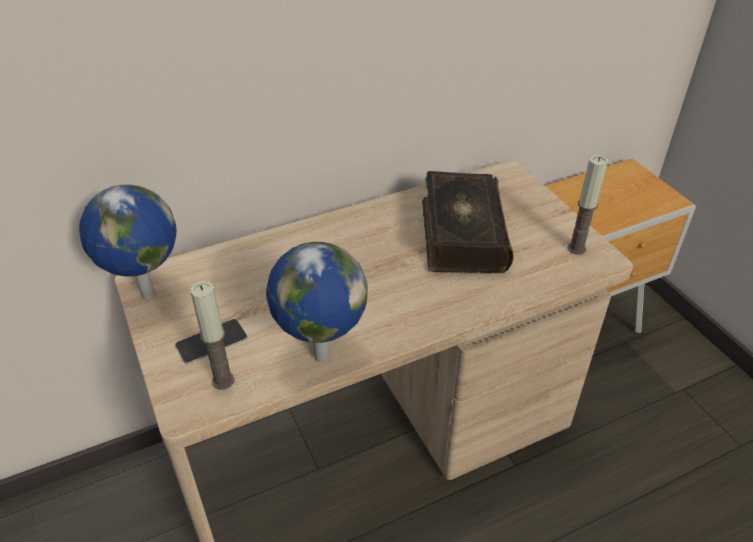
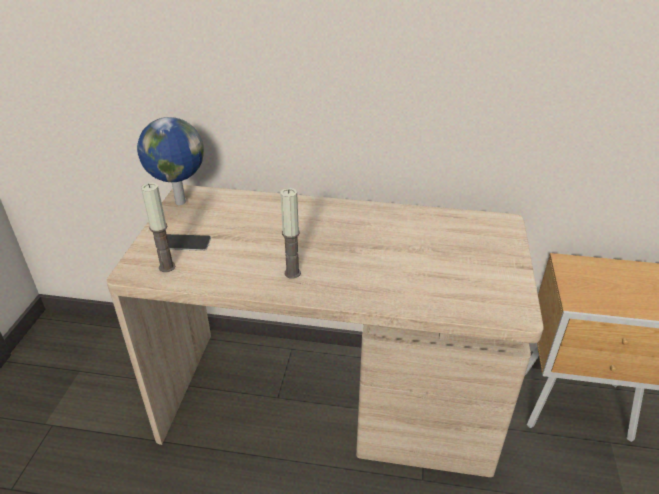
camera: 35 degrees right, 5 degrees down
(320, 356) = (235, 280): globe -> none
(461, 234) = (417, 249): book -> none
(576, 248) = (502, 296): candle -> candle (292, 273)

